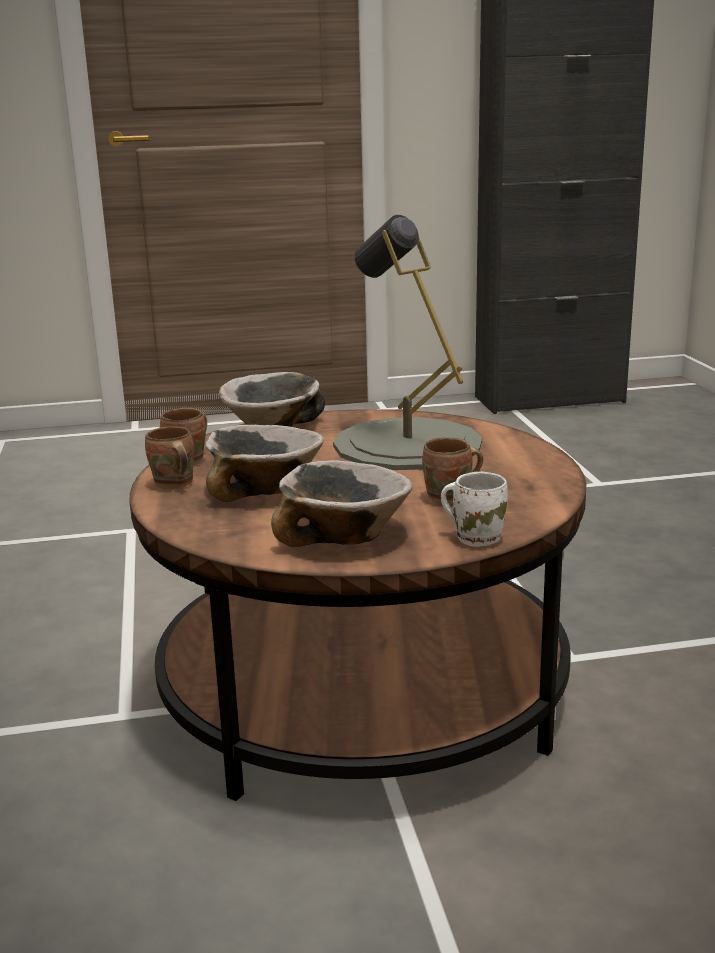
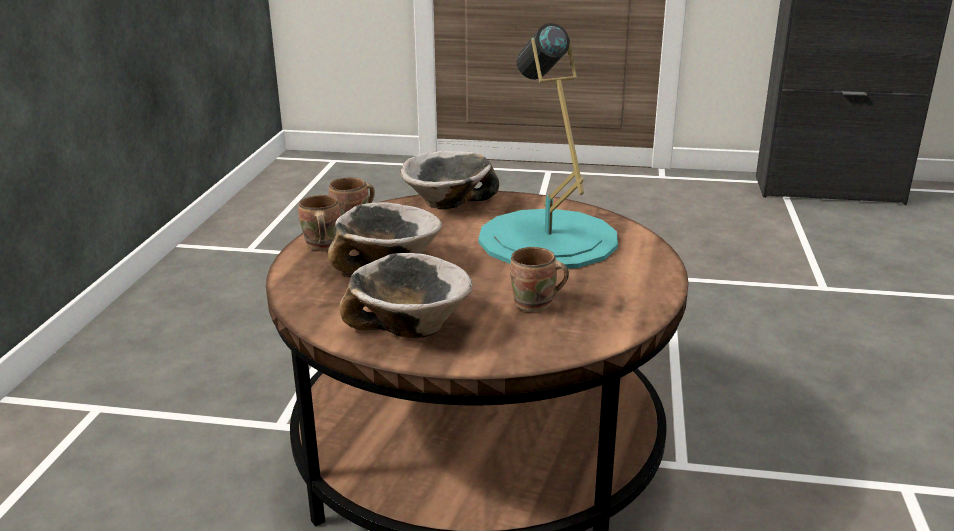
camera: 20 degrees right, 5 degrees up
(407, 444) = (547, 239): grey table lamp -> turquoise table lamp
(476, 537) = (521, 353): white mug -> none

